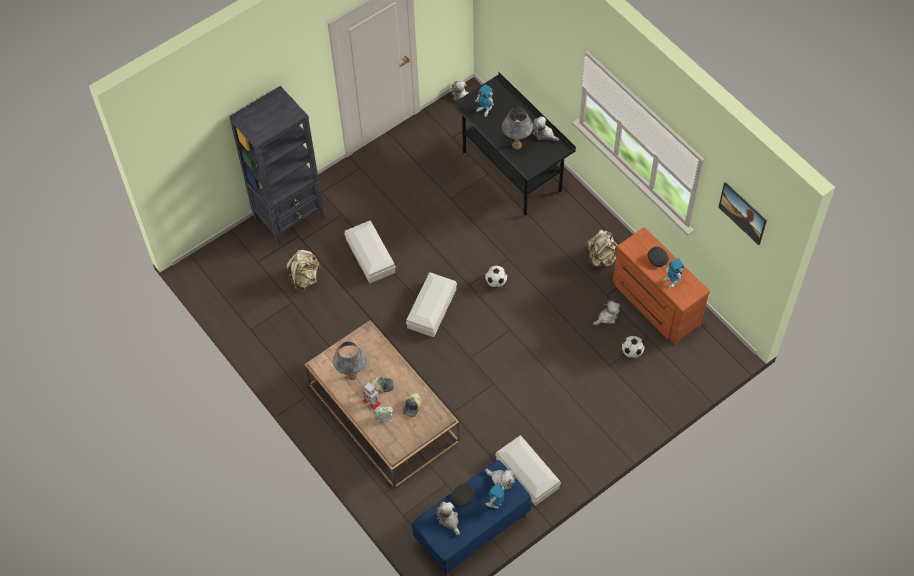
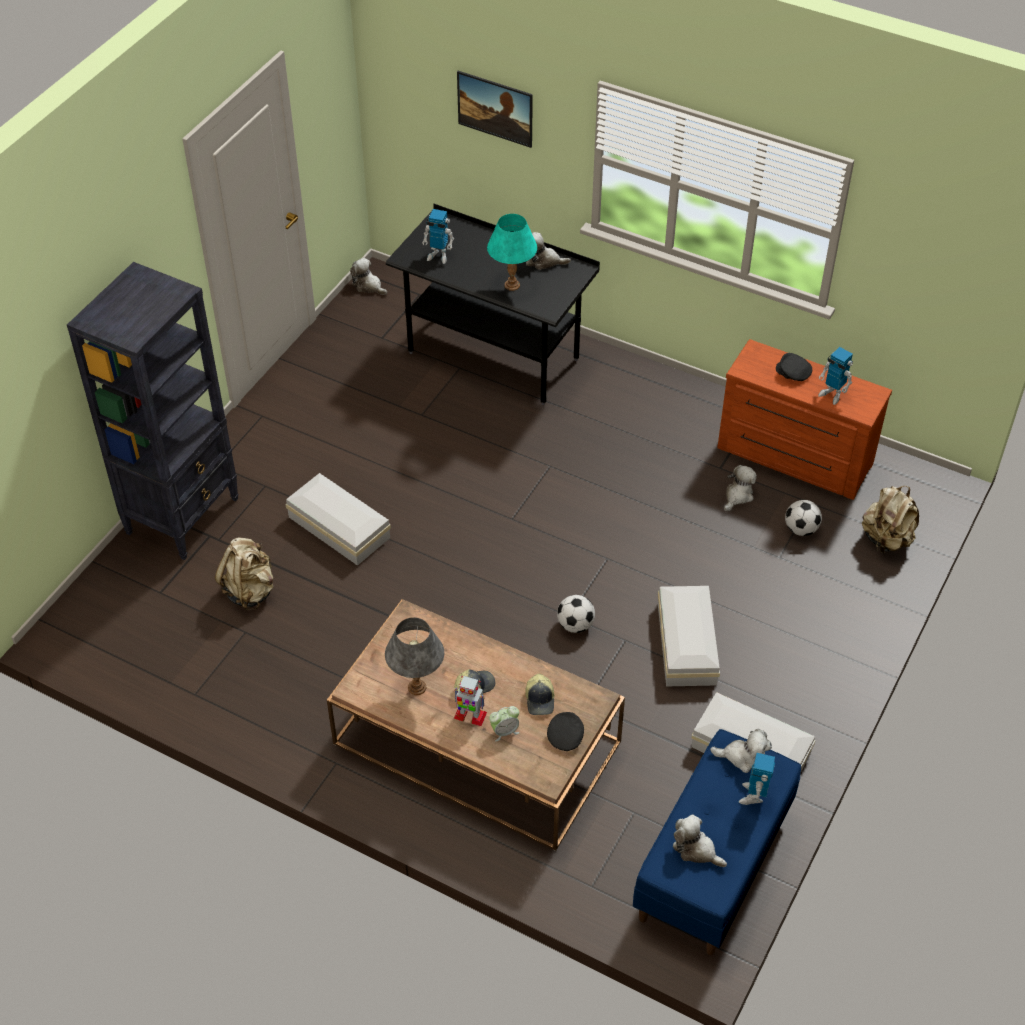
camera: 25 degrees left, 10 degrees down
(433, 308) = (474, 567): white storage box -> white storage box (687, 642)
(463, 497) = (698, 804): black cap -> black cap (565, 735)
(496, 282) = (550, 502): football -> football (575, 625)
(516, 145) = (512, 285): grey table lamp -> turquoise table lamp
(601, 258) = (684, 424): beige backpack -> beige backpack (886, 539)
(741, 219) = (937, 234): picture -> picture (495, 121)

